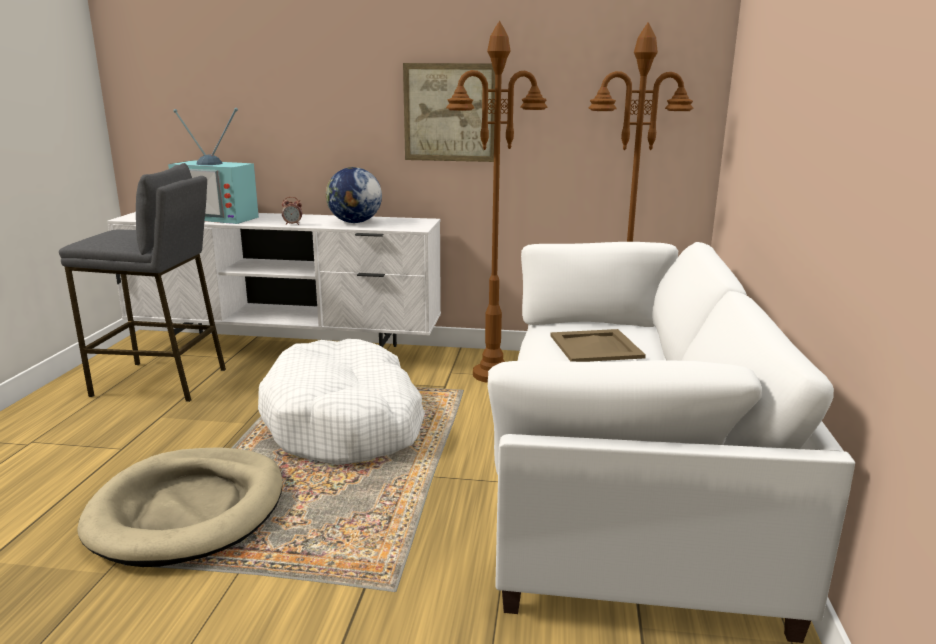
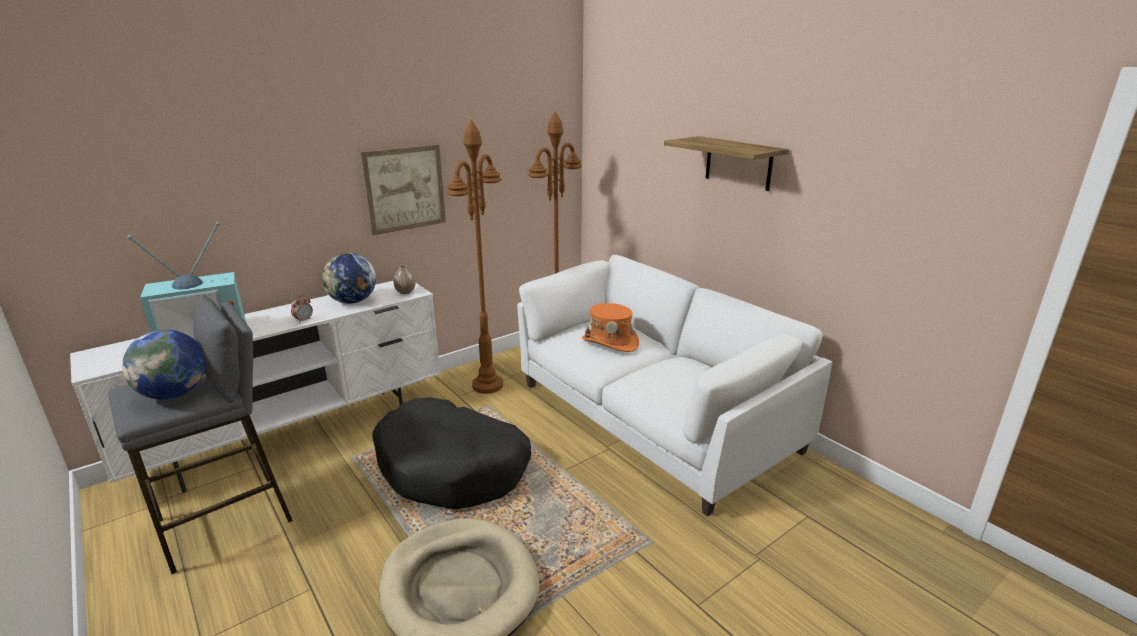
camera: 45 degrees left, 5 degrees up
(123, 238) = (174, 394): none -> globe
(345, 423) = (452, 468): white dog bed -> black dog bed
(409, 226) = (405, 292): none -> vase
(596, 346) = (610, 342): beige tray -> orange hat
(826, 72) = (738, 163): none -> shelf

